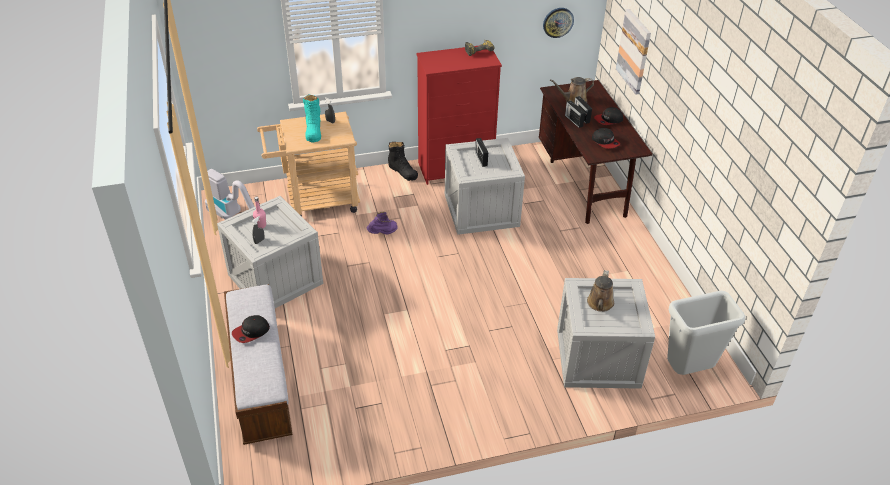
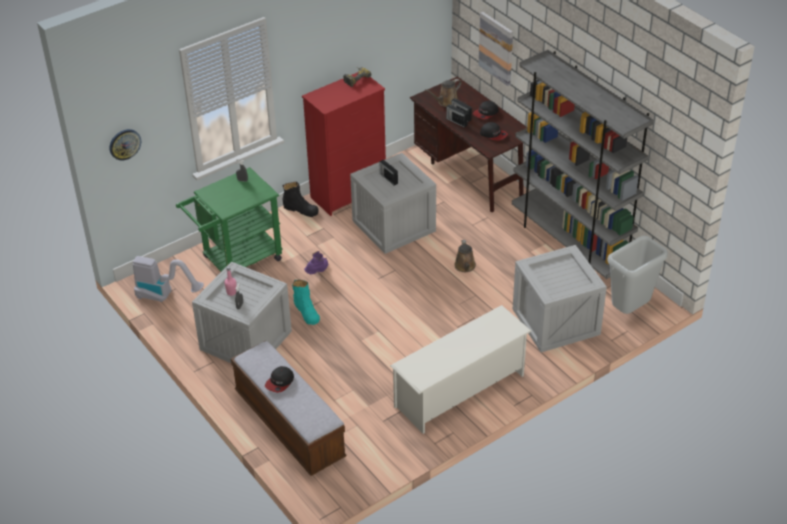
camera: 20 degrees left, 0 degrees up
(313, 130) = (232, 193): turquoise boot -> turquoise boot (306, 312)
(315, 201) = (236, 261): beige cart -> green cart
(454, 402) = (460, 391): none -> white shoe rack
(558, 22) = (415, 34): wall clock -> wall clock (124, 144)
(600, 304) = (552, 274): brown watering can -> brown watering can (465, 267)
(653, 279) = (570, 244): none -> grey bookcase

